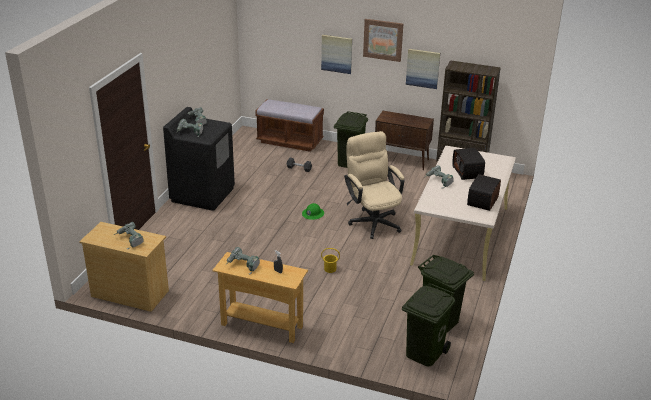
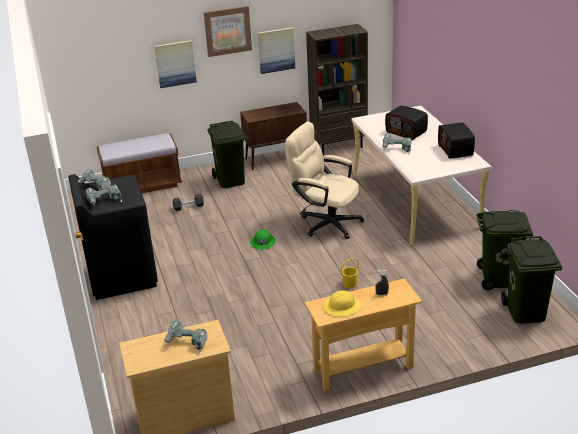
camera: 35 degrees left, 0 degrees up
(242, 266) = (342, 307): power drill -> yellow hard hat

